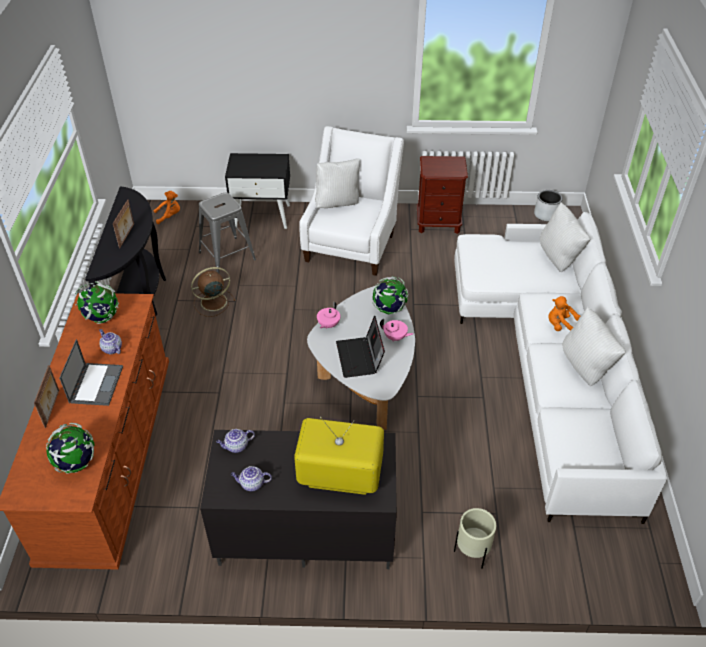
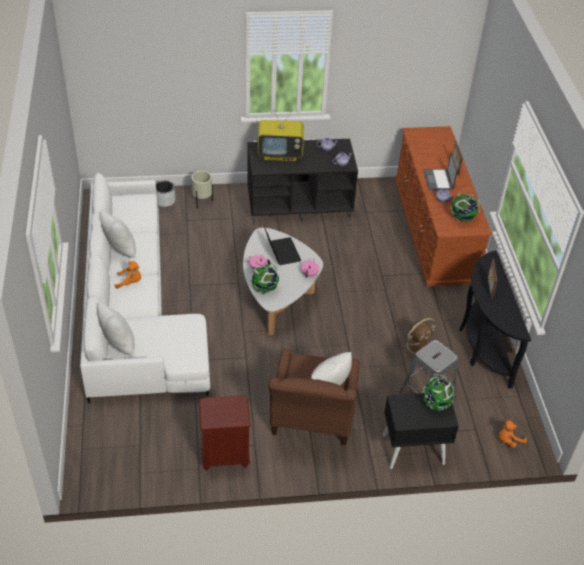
camera: 170 degrees right, 0 degrees up
(76, 463) = (423, 144): globe -> globe (435, 403)
(352, 243) = (311, 420): white armchair -> brown armchair
(546, 214) = (104, 480): grey planter -> grey planter (165, 201)

